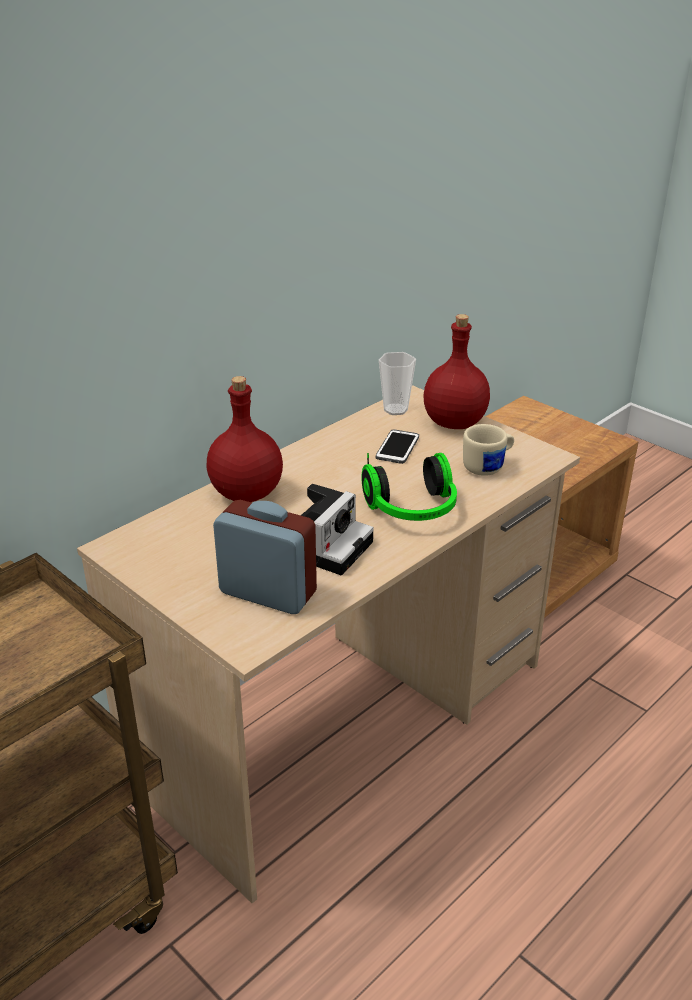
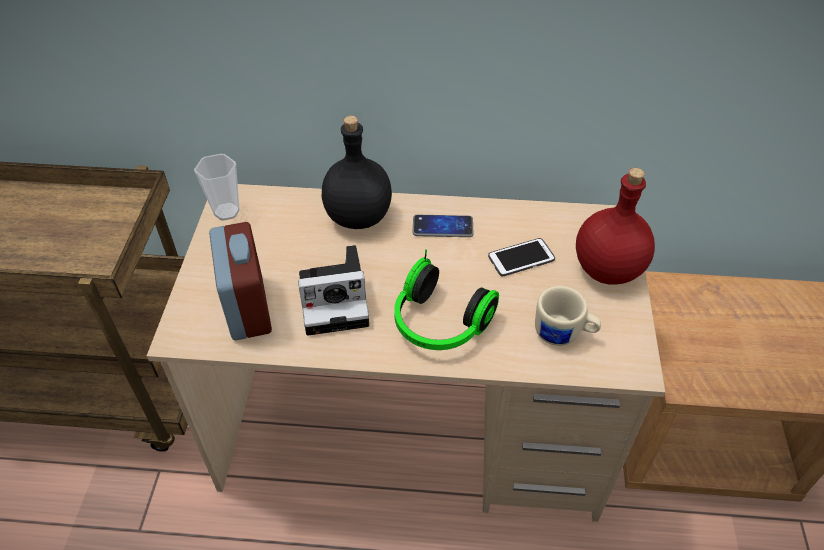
camera: 50 degrees right, 15 degrees up
(245, 494) = (357, 216): red bottle -> black bottle
(318, 463) = (442, 227): none -> phone
(395, 410) = (579, 221): cup -> cup (226, 212)

